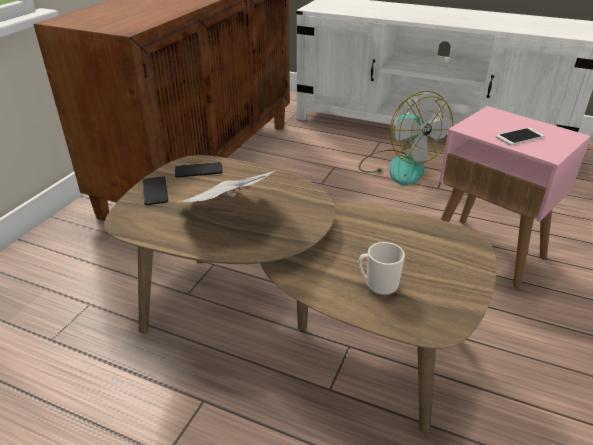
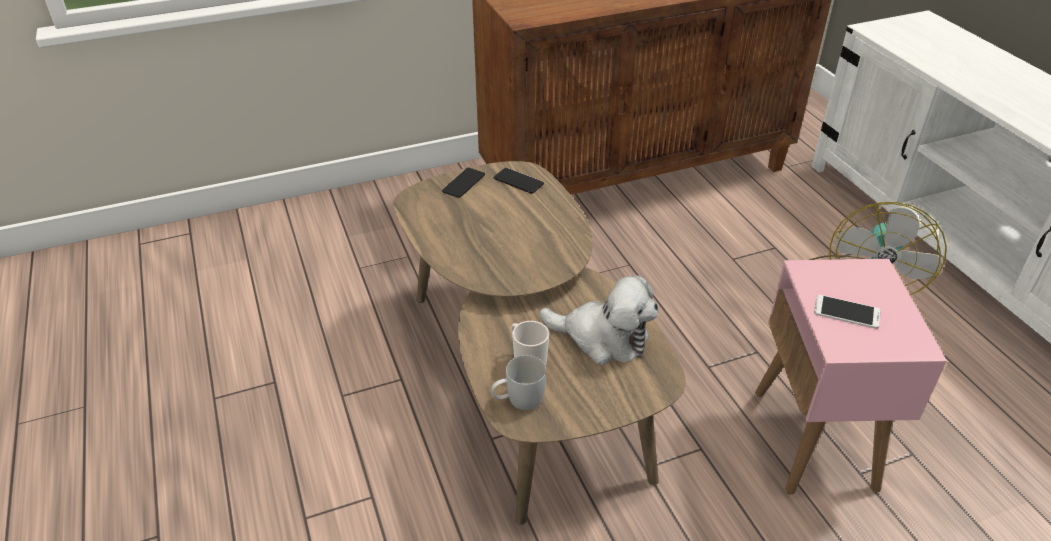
camera: 45 degrees right, 5 degrees up
(231, 211) = (491, 232): newspaper -> none
(398, 239) = (603, 338): none -> plush toy
(415, 315) = (518, 400): none -> white mug

